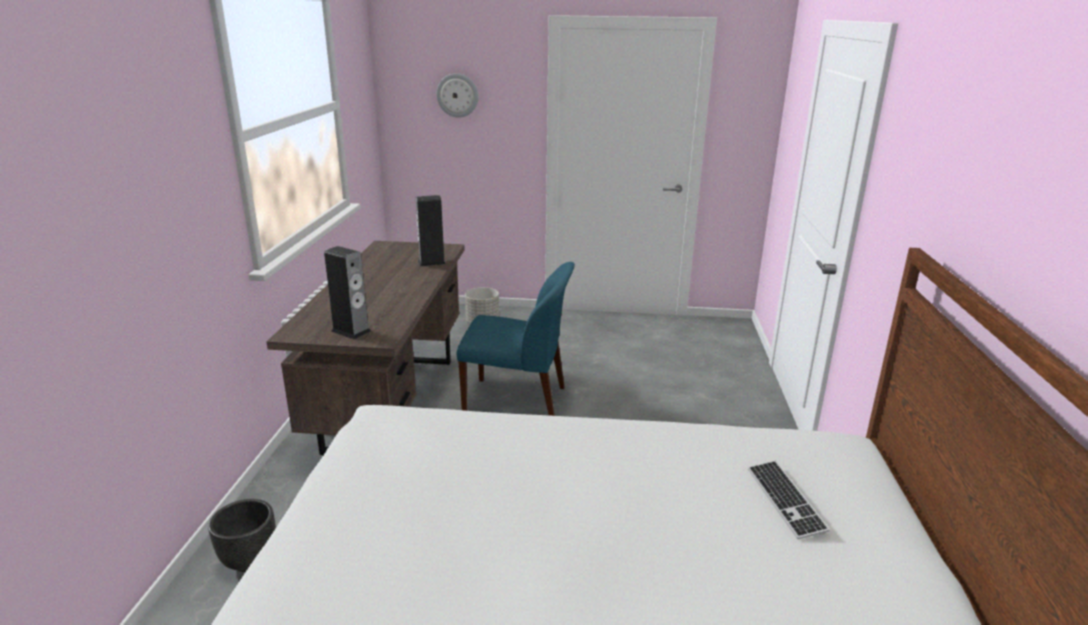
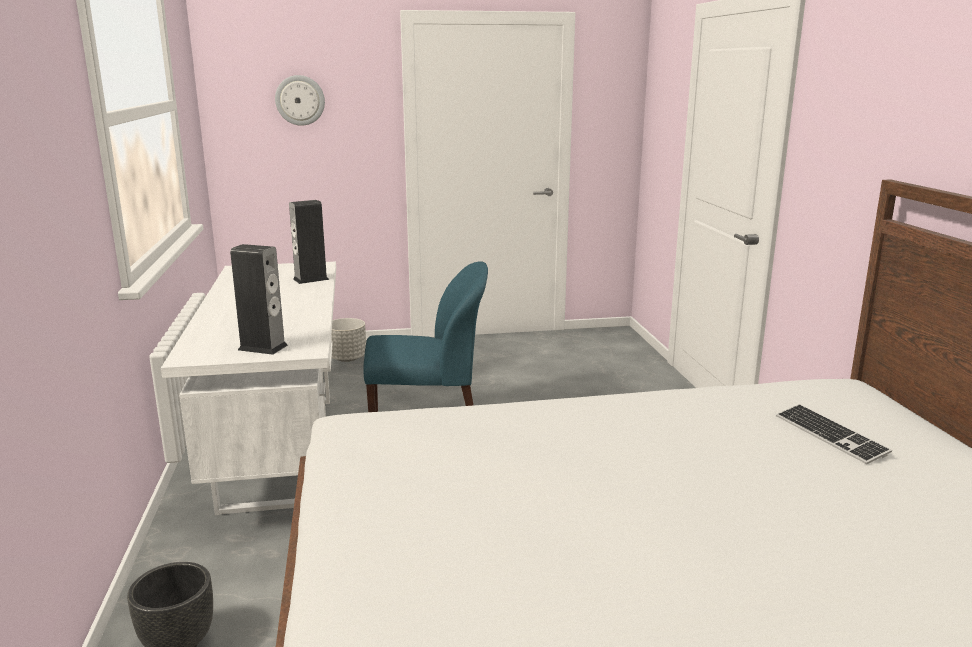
camera: 15 degrees left, 5 degrees down
(392, 402) = (279, 449): brown desk -> white desk

